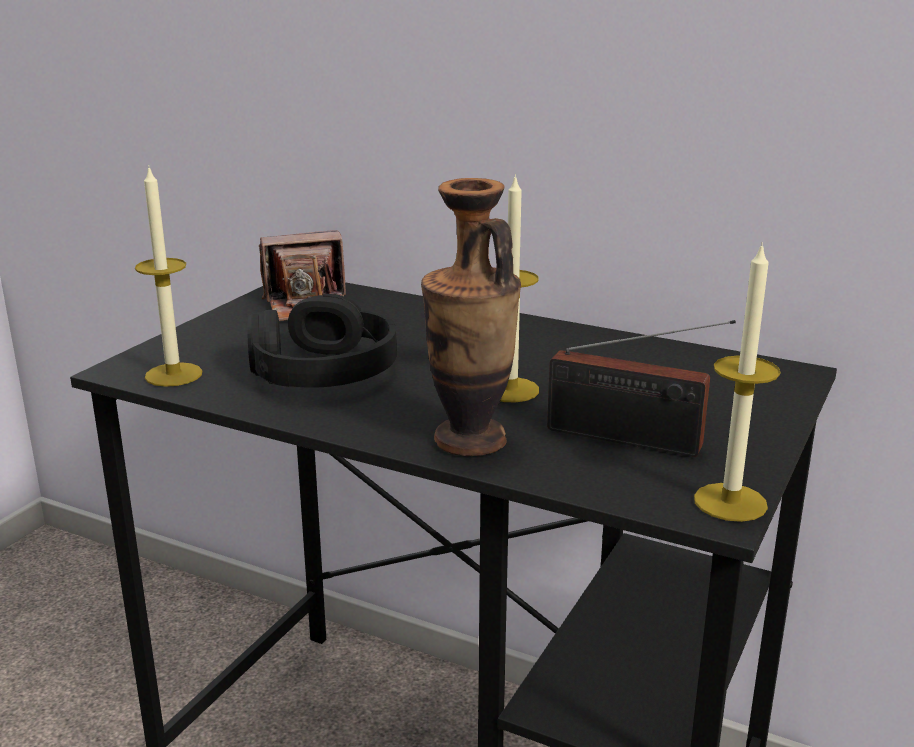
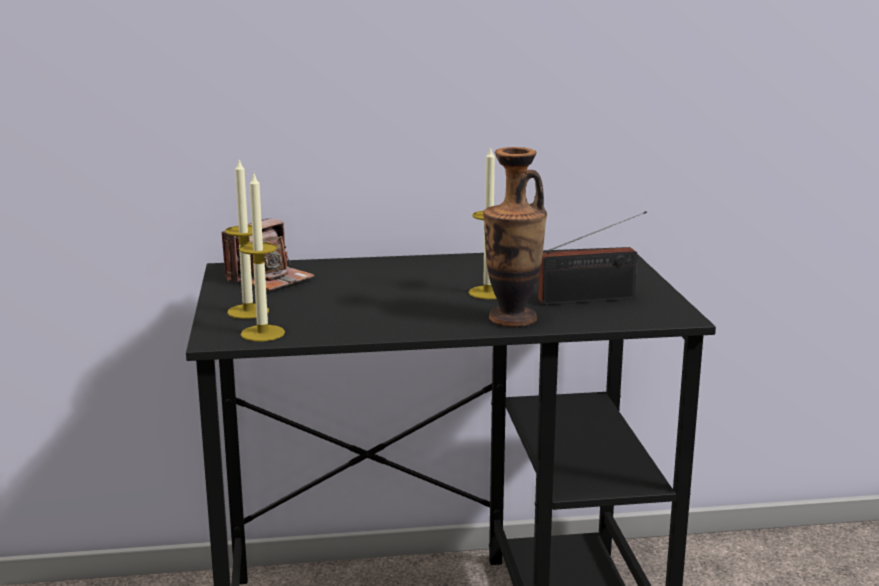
camera: 35 degrees left, 5 degrees down
(321, 371) = (357, 309): black headphones -> none
(730, 502) = (678, 311): candle -> candle (248, 311)

